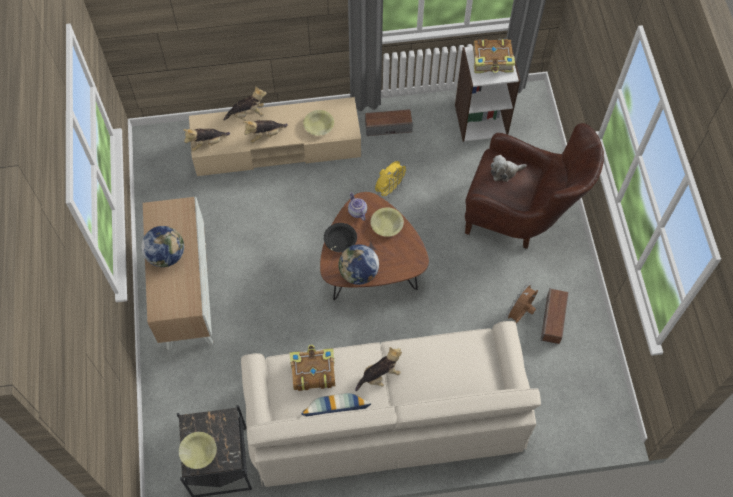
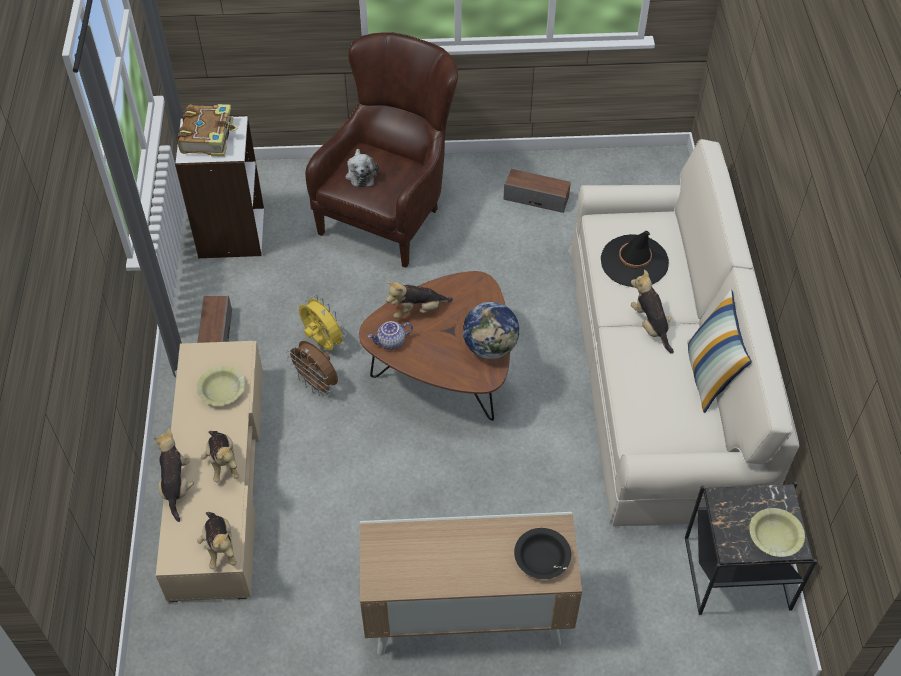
camera: 85 degrees left, 10 degrees down
(166, 255) = (464, 563): globe -> none
(312, 371) = (646, 398): book -> none
(340, 240) = (435, 365): black bowl -> black bowl (542, 558)
(387, 225) = (417, 310): yellow bowl -> plush toy
(441, 363) = (634, 261): none -> black hat
(519, 313) = (526, 227): brown fan -> brown fan (317, 384)

